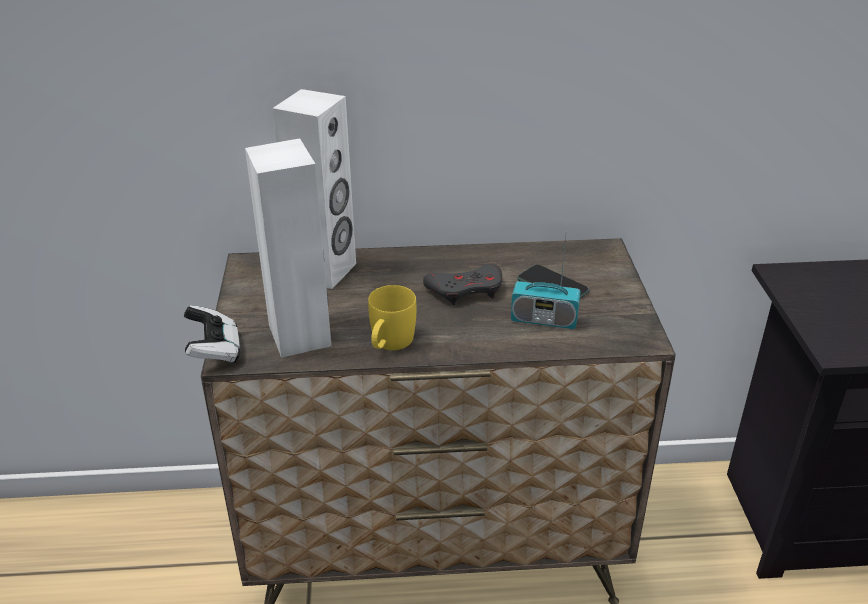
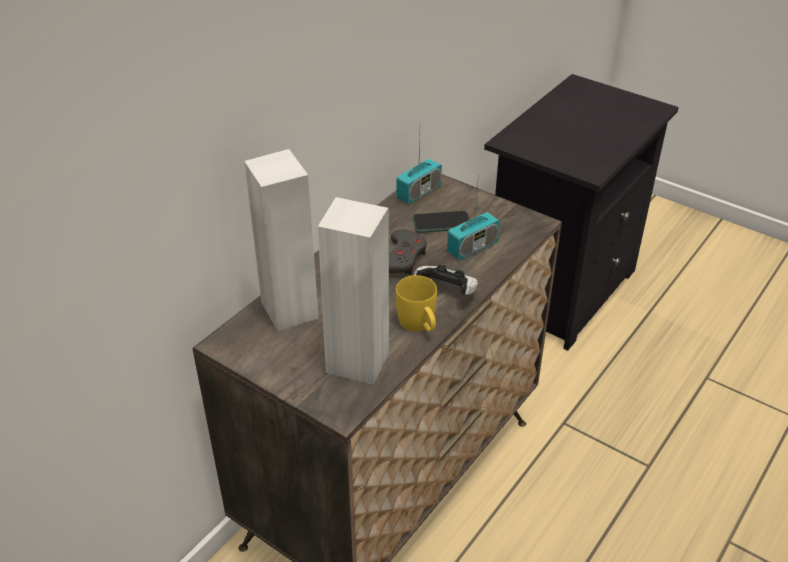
camera: 50 degrees left, 5 degrees up
(214, 351) = (323, 416): game controller -> game controller (447, 292)
(578, 253) = (419, 192): none -> radio

